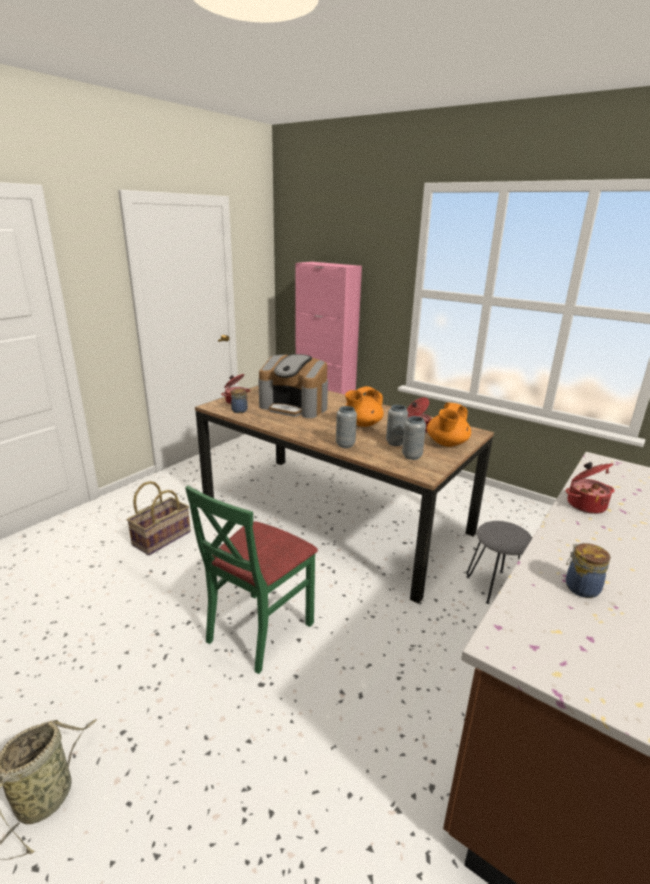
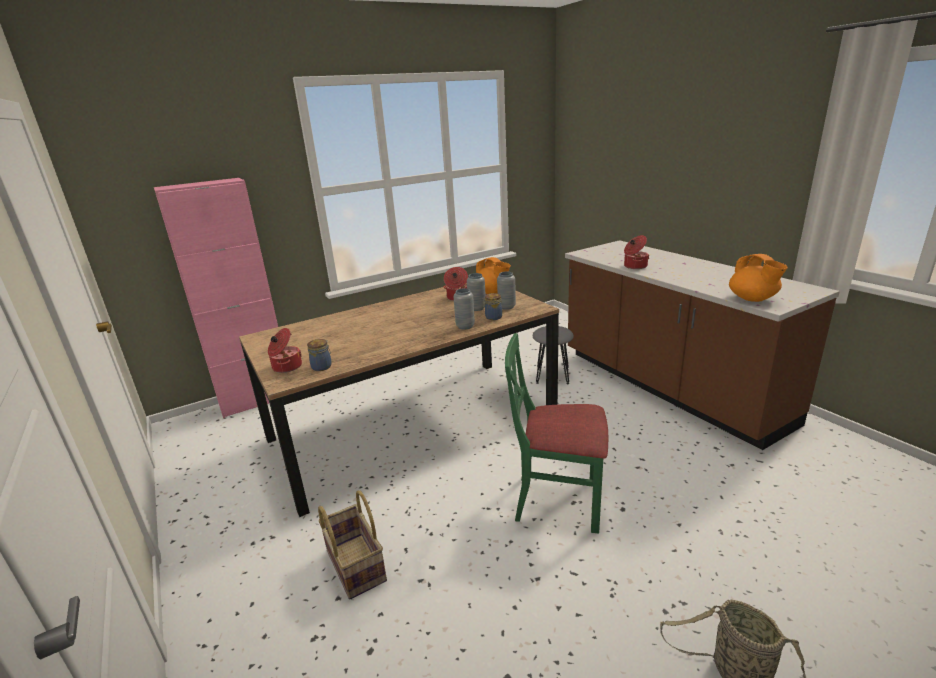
camera: 65 degrees left, 0 degrees up
(259, 630) = (557, 501): green chair -> green chair turned 135 degrees clockwise
(295, 406) = (346, 337): coffee machine -> none
(362, 424) = (425, 314): orange teapot -> orange teapot (753, 299)
(580, 587) = (720, 283): jar -> jar (492, 317)

